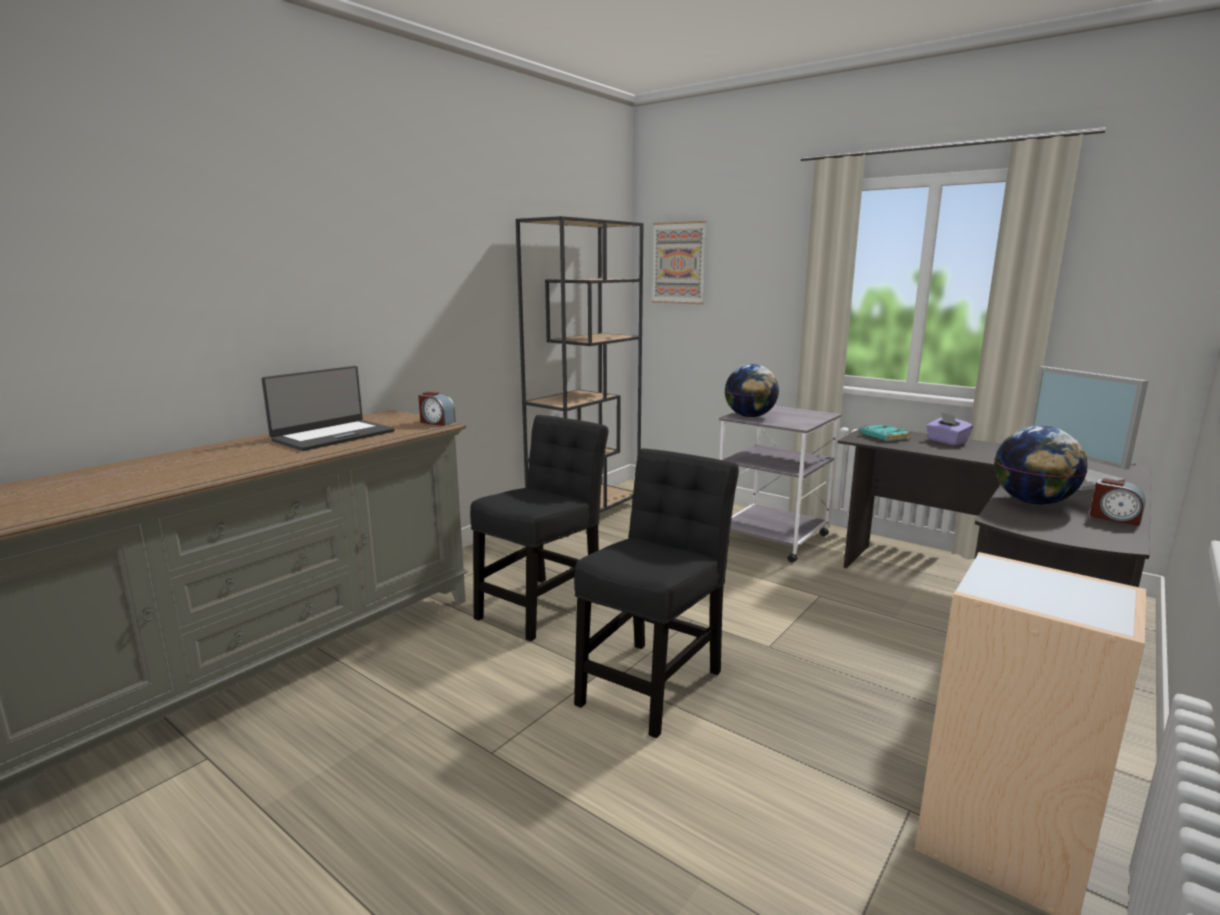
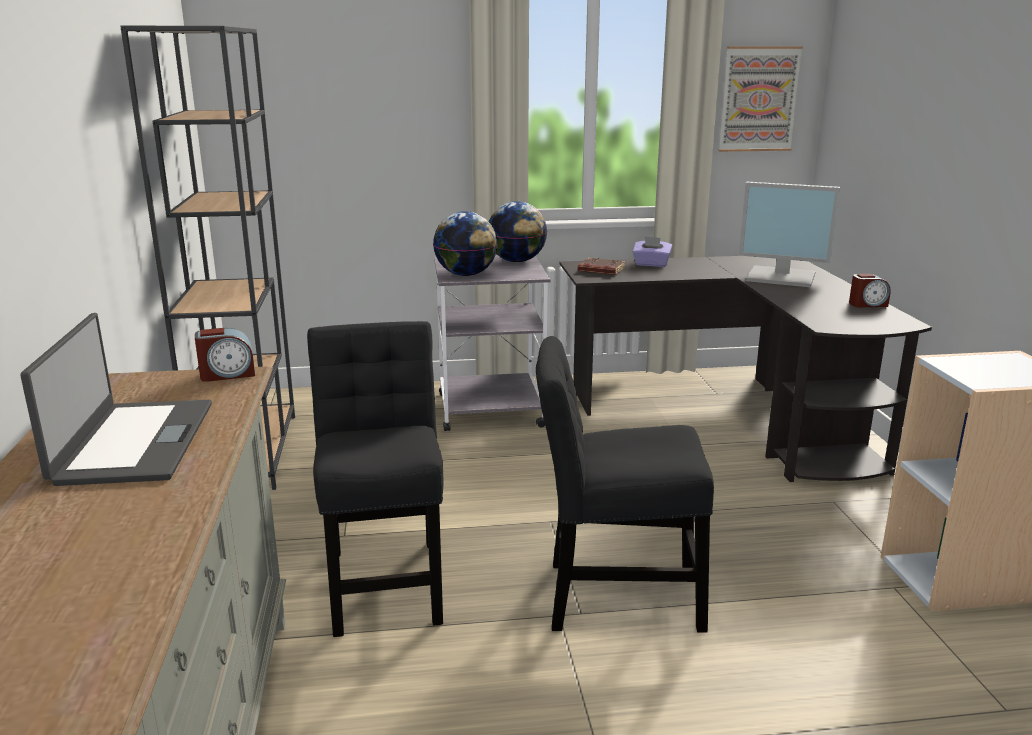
camera: 45 degrees left, 5 degrees up
(653, 682) = (614, 597): black chair -> black chair turned 75 degrees counterclockwise
(679, 263) = (276, 83): picture -> picture (758, 99)
(883, 436) = (600, 270): turquoise book -> brown book
(1032, 502) = (810, 305): globe -> globe (516, 261)

